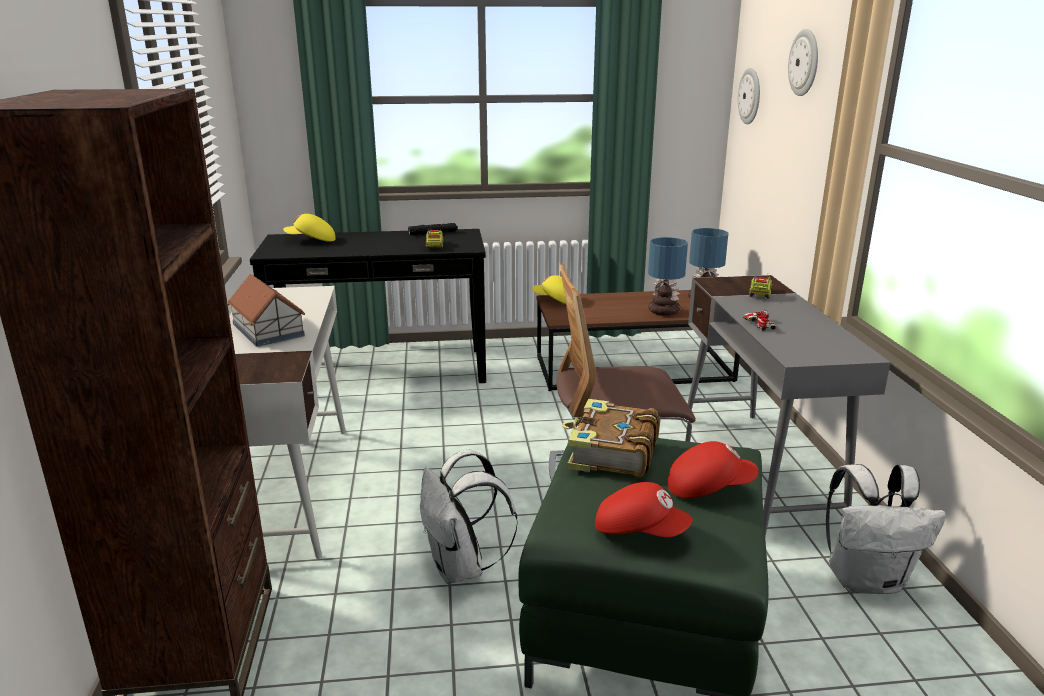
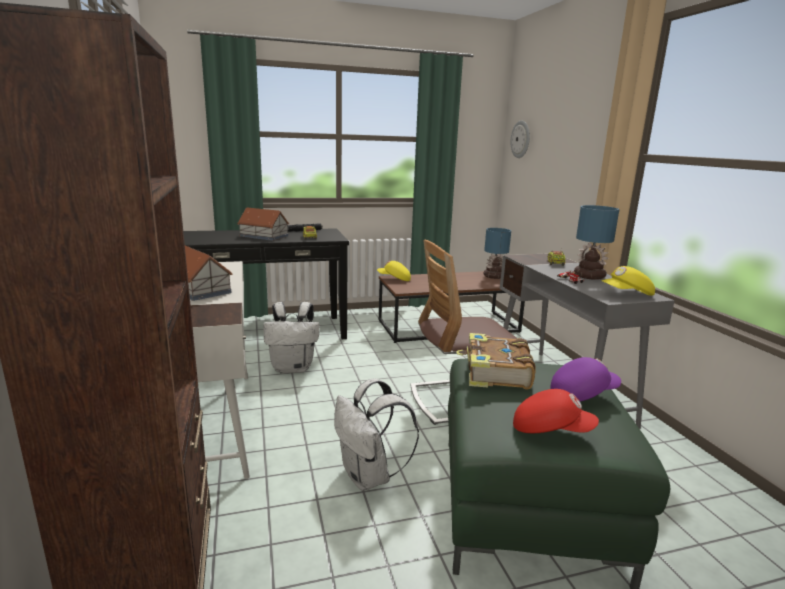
camera: 10 degrees left, 5 degrees down
(311, 240) = (213, 234): yellow cap -> yellow cap (627, 294)
(375, 243) = (264, 236): none -> toy house
(662, 311) = (470, 284): table lamp -> table lamp (588, 276)
(708, 487) = (582, 394): red cap -> purple cap
(804, 62) = (569, 110): wall clock -> none
(867, 580) = (669, 461): white backpack -> white backpack (293, 368)

